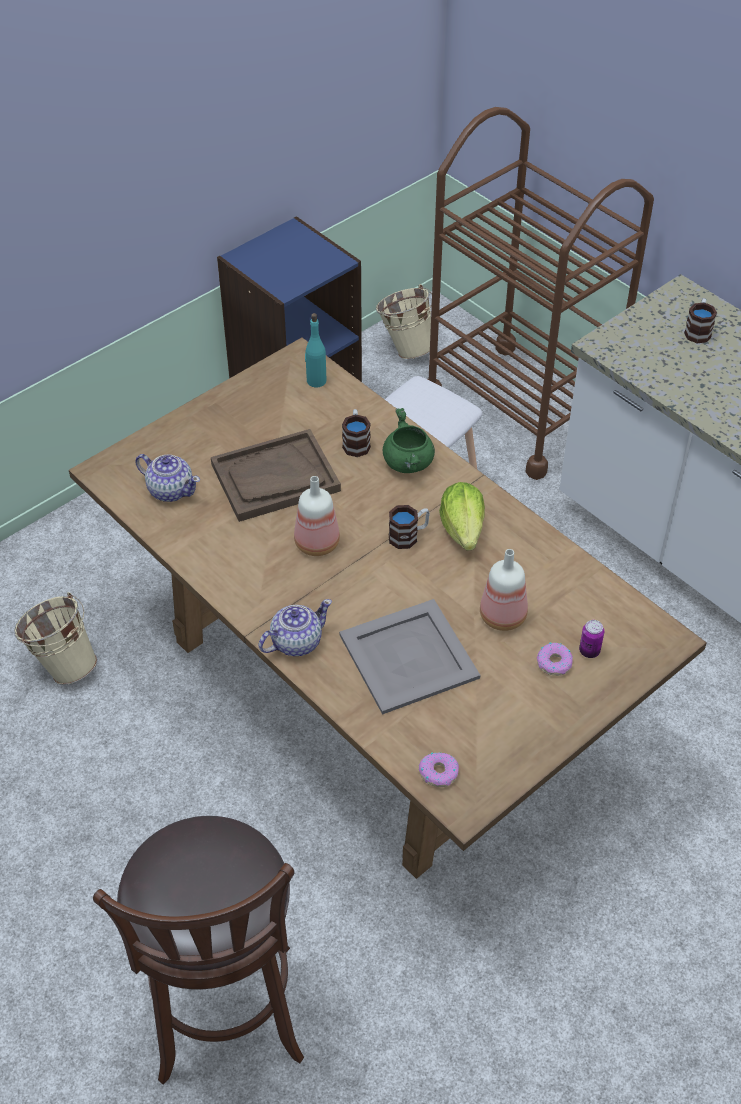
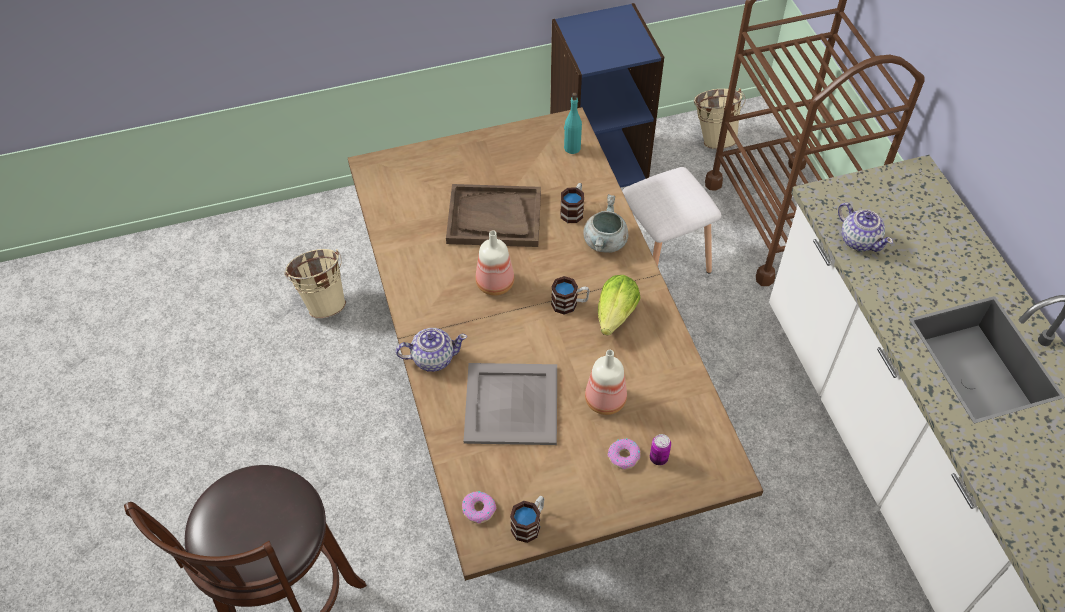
camera: 25 degrees right, 5 degrees up
(170, 490) = (411, 200): teapot -> teapot (859, 240)
(409, 463) = (605, 243): green cooking pot -> grey cooking pot
(698, 330) = (913, 211): mug -> mug (529, 523)

